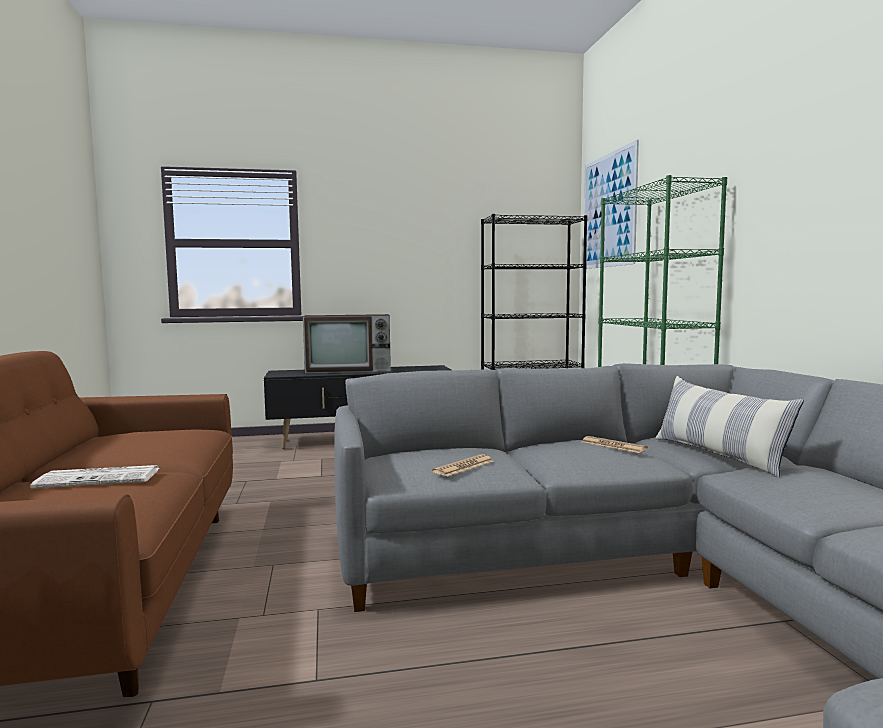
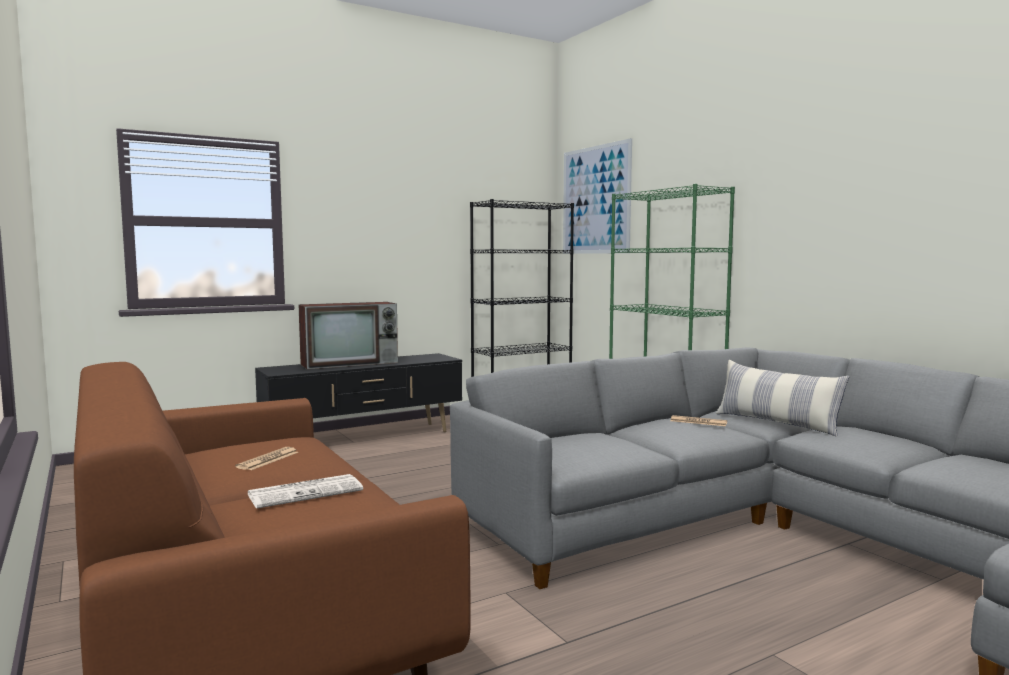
camera: 20 degrees left, 0 degrees up
(463, 466) = (607, 449): newspaper -> newspaper (268, 460)

